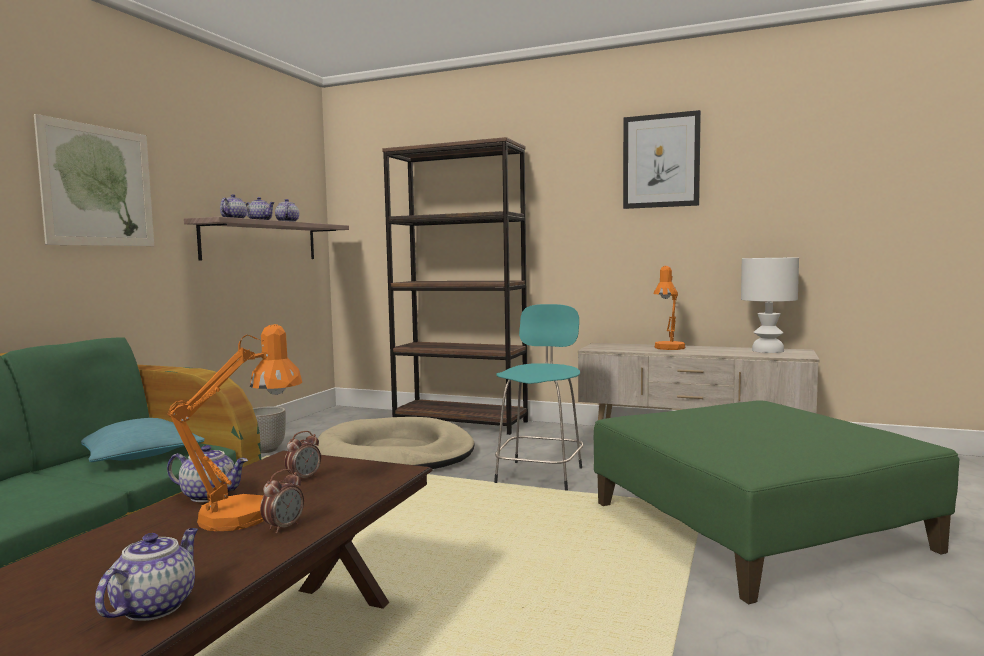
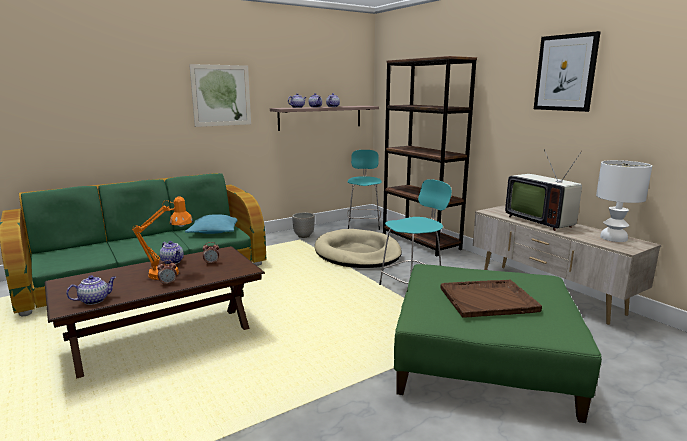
camera: 35 degrees right, 10 degrees up
(344, 418) = (364, 224): none -> turquoise stool
(668, 348) = (540, 221): orange table lamp -> television
(776, 428) = (489, 300): none -> brown tray

